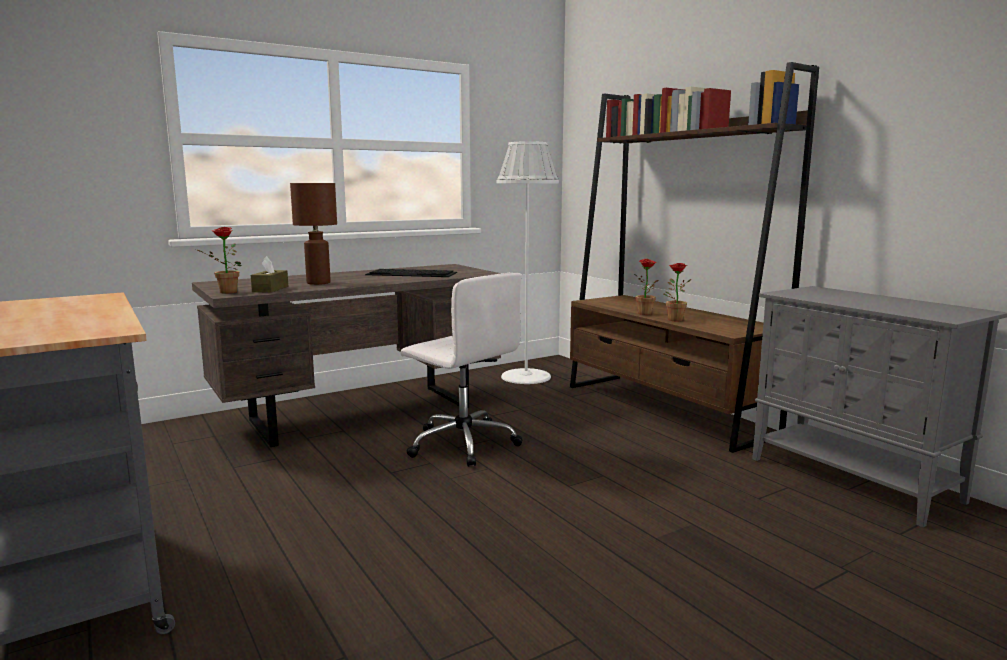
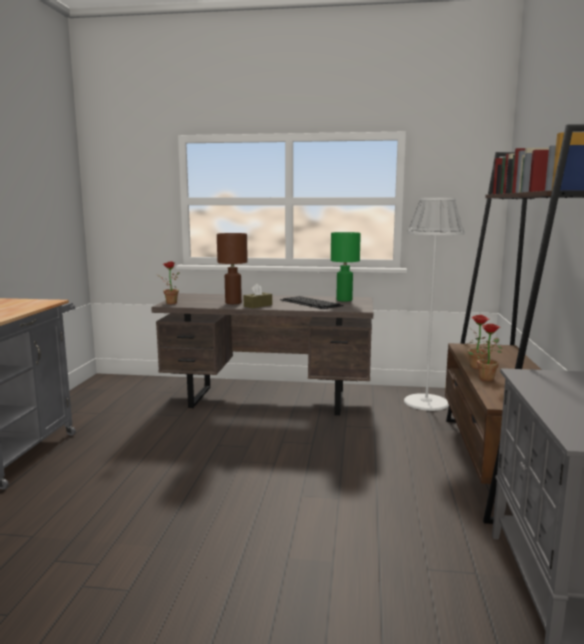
camera: 40 degrees right, 0 degrees up
(270, 289) = (196, 304): brown tissue box -> brown tissue box (258, 305)
(437, 268) = (343, 300): none -> green table lamp
(462, 443) = (289, 440): white office chair -> none

